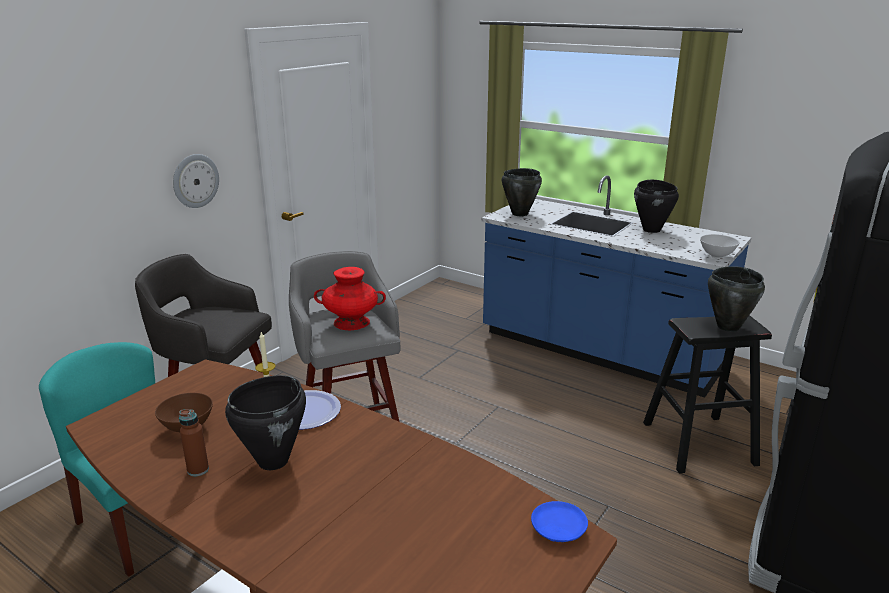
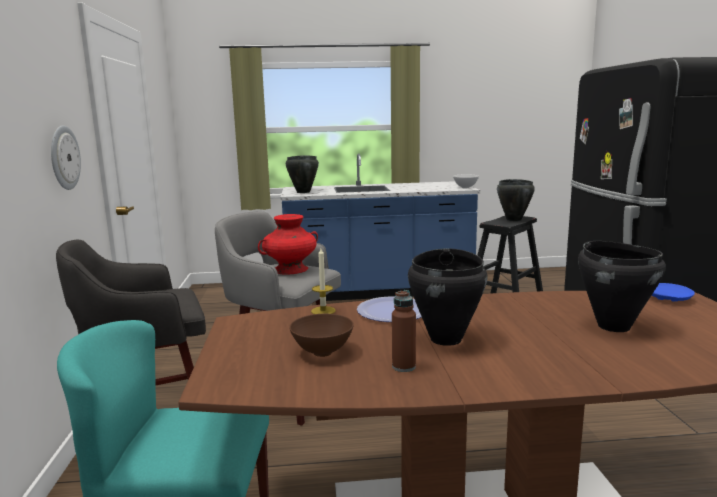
camera: 40 degrees left, 10 degrees down
(651, 230) = (403, 186): black cooking pot -> black cooking pot (613, 326)

